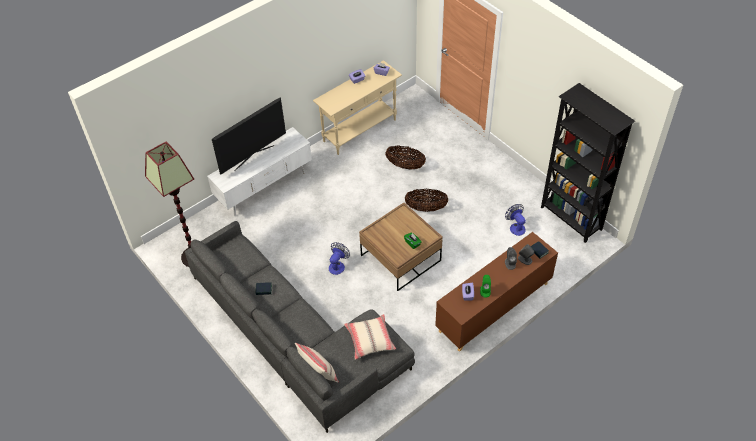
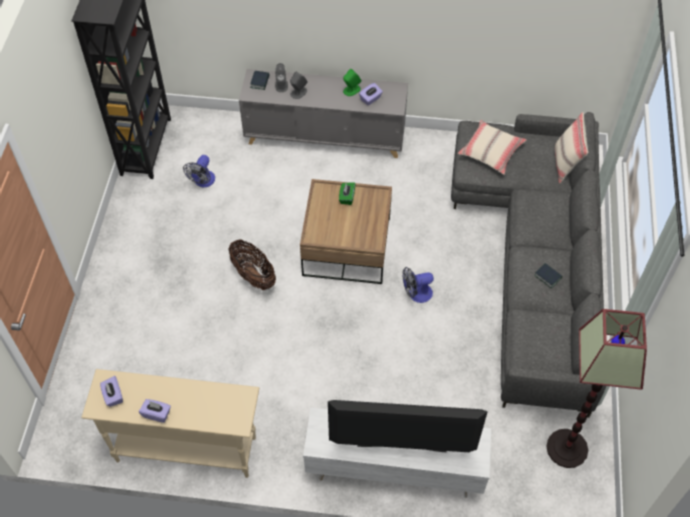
camera: 135 degrees left, 5 degrees up
(405, 165) = (204, 346): basket -> none
(493, 307) = (325, 137): brown cabinet -> grey cabinet

